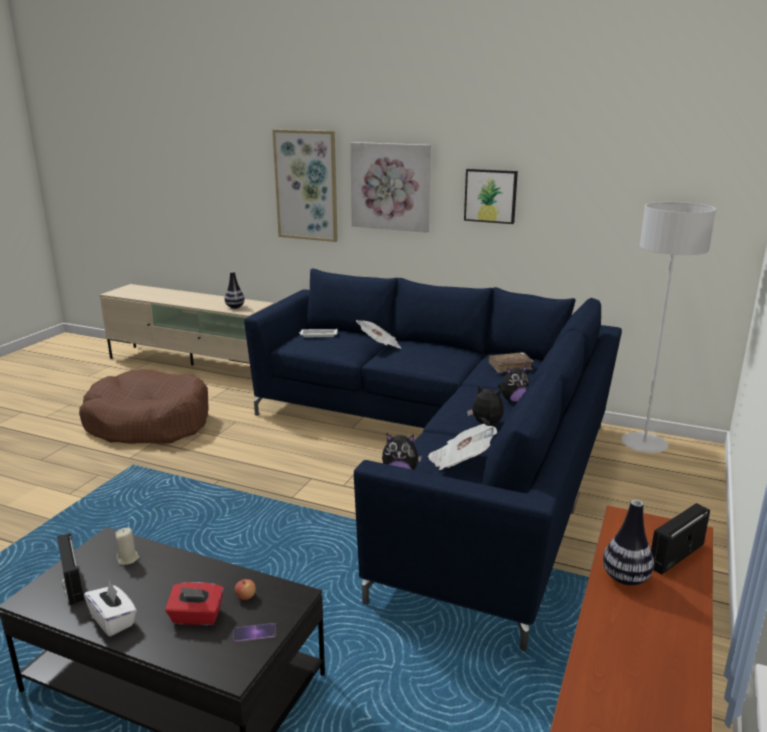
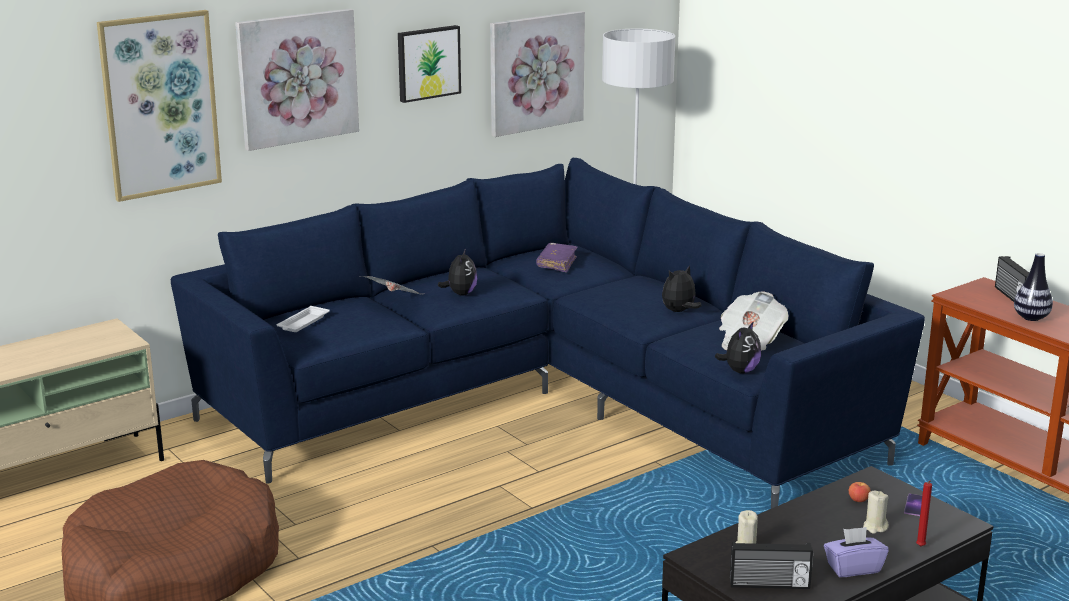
camera: 60 degrees left, 0 degrees up
(113, 620) = (853, 568): white tissue box -> purple tissue box
(169, 653) = (920, 547): none -> red candle
(196, 617) = (875, 527): red tissue box -> beige candle
(235, 307) = (90, 345): vase -> none
(510, 367) = (557, 263): brown book -> purple book
(513, 400) = (639, 285): plush toy -> plush toy (460, 294)
(591, 223) = (535, 72): none -> picture

